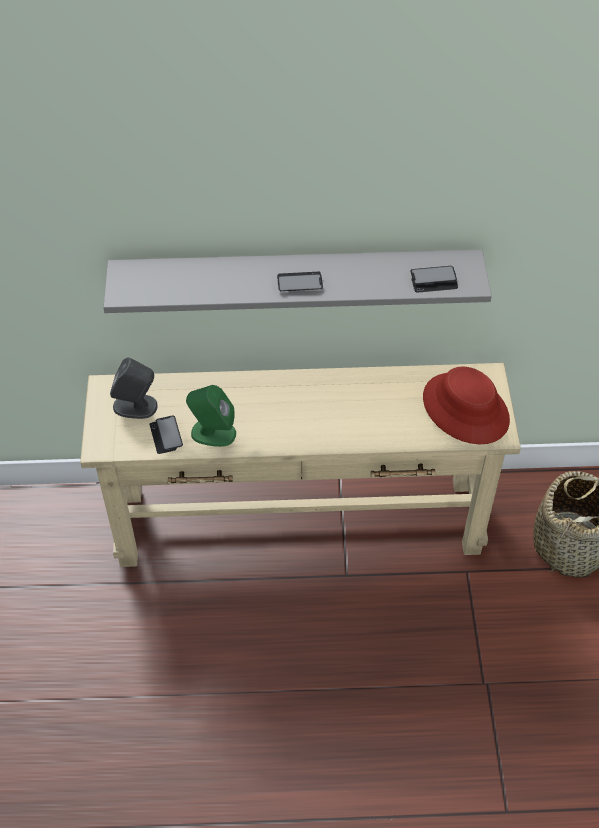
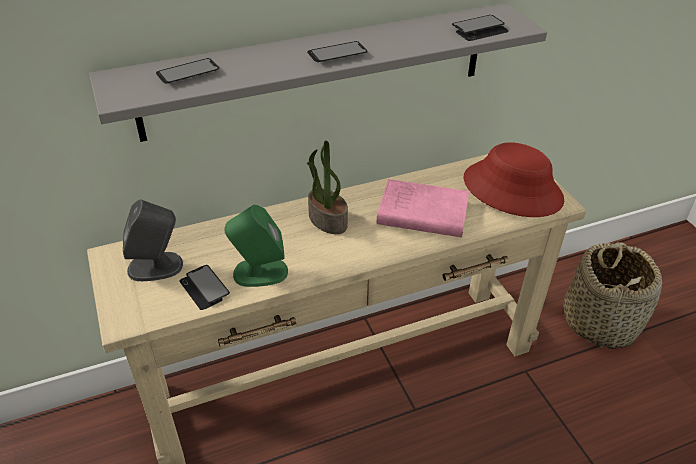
camera: 20 degrees left, 10 degrees down
(178, 278) = (187, 73): none -> phone
(286, 398) = (326, 220): none -> potted plant
(369, 411) = (420, 213): none -> pink book

